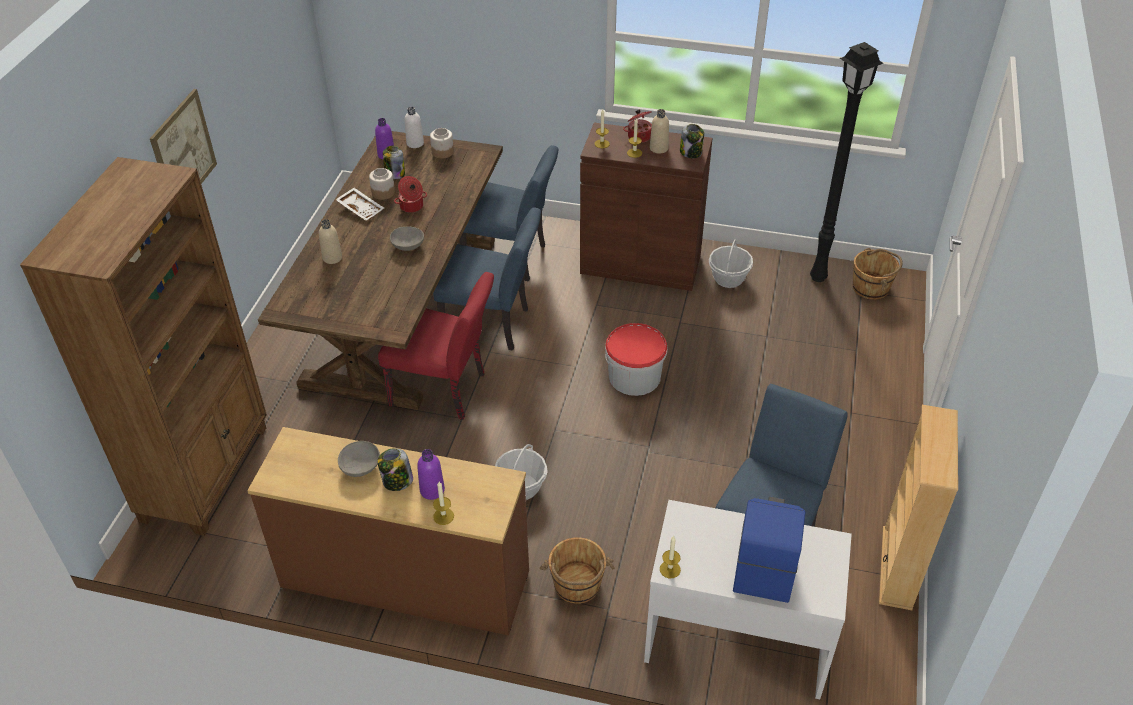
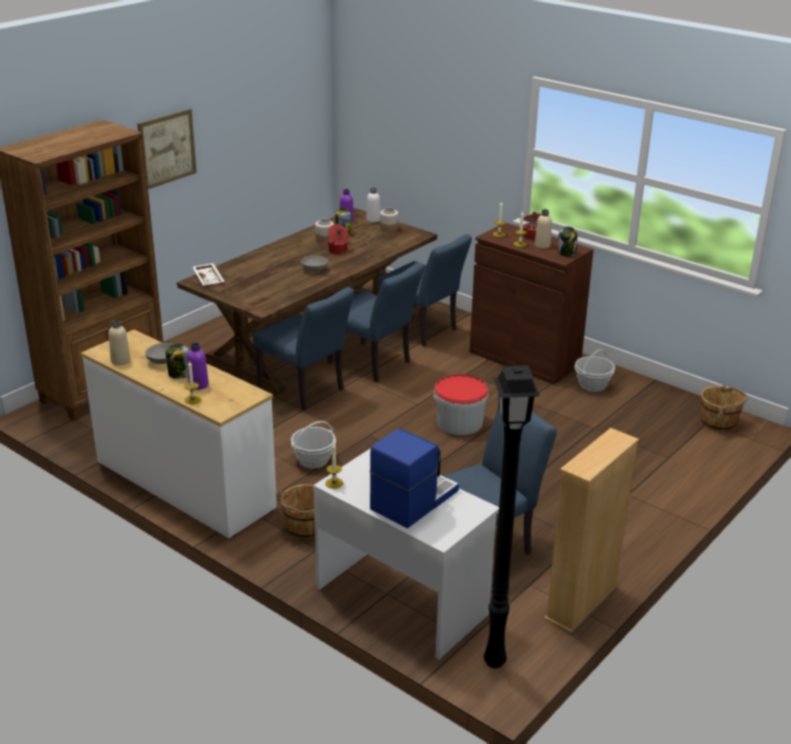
camera: 25 degrees right, 15 degrees down
(332, 258) = (256, 264): beige bottle -> beige bottle (120, 361)
(361, 208) = (301, 244): white tray -> white tray (209, 279)
(405, 580) = (184, 485): brown dresser -> white dresser
(445, 391) = (305, 391): red chair -> blue chair
(819, 278) = (675, 404): black floor lamp -> black floor lamp (496, 663)

